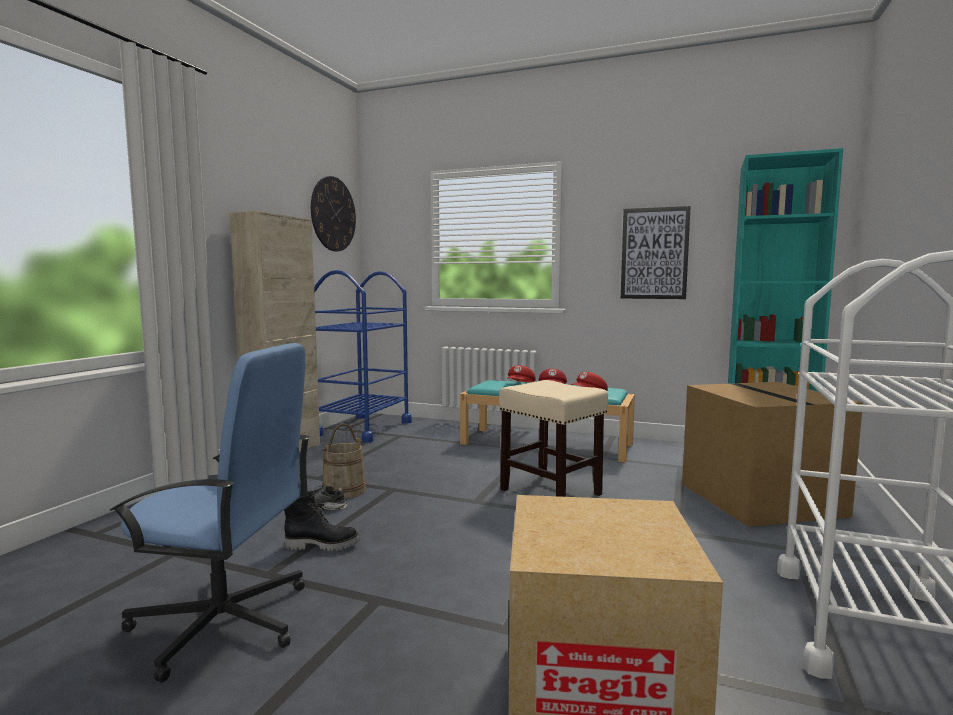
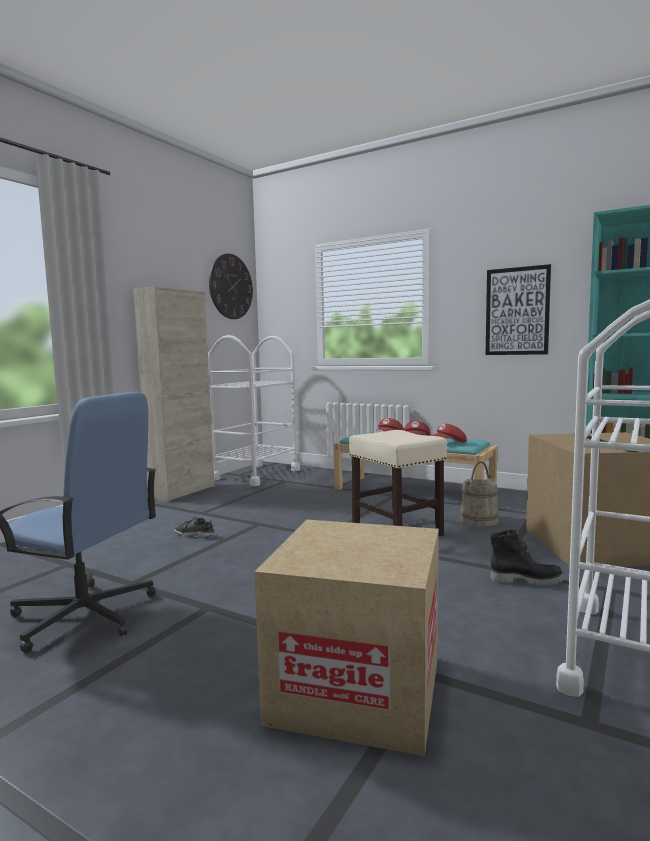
camera: 10 degrees right, 0 degrees up
(322, 545) = (183, 564): black boot -> black boot (526, 580)
(344, 491) = (218, 523): beige bucket -> beige bucket (478, 520)
(363, 428) = (256, 475): blue cart -> white cart

